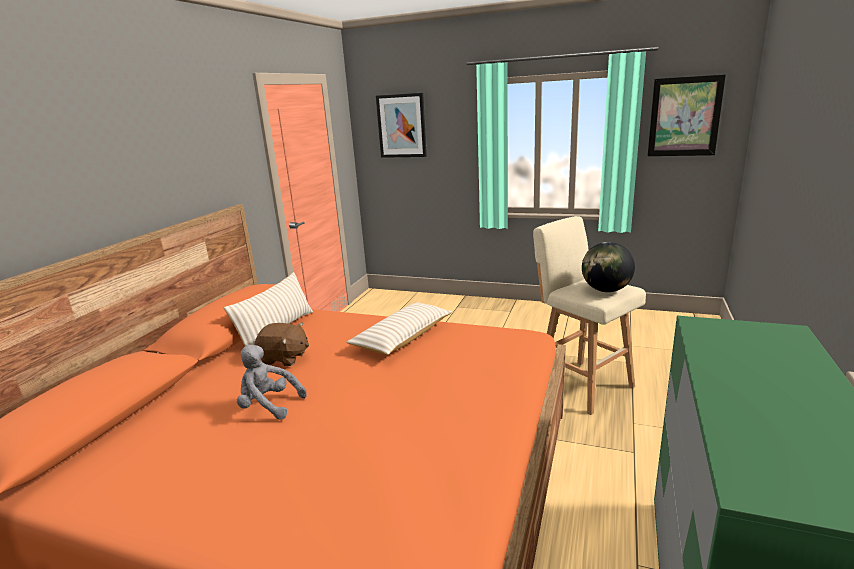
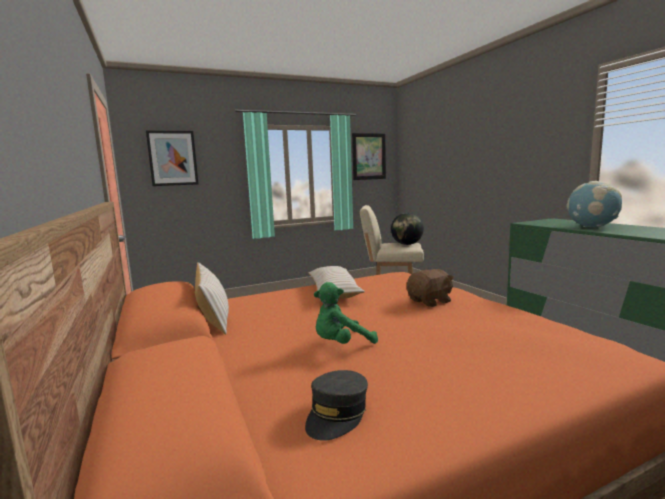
camera: 45 degrees left, 10 degrees down
(147, 464) = (337, 414): none -> grey cap
(269, 406) = (341, 344): grey plush toy -> green plush toy
(284, 358) = (270, 325): brown plush toy -> brown plush toy (430, 301)
(748, 380) = (591, 227): none -> globe

